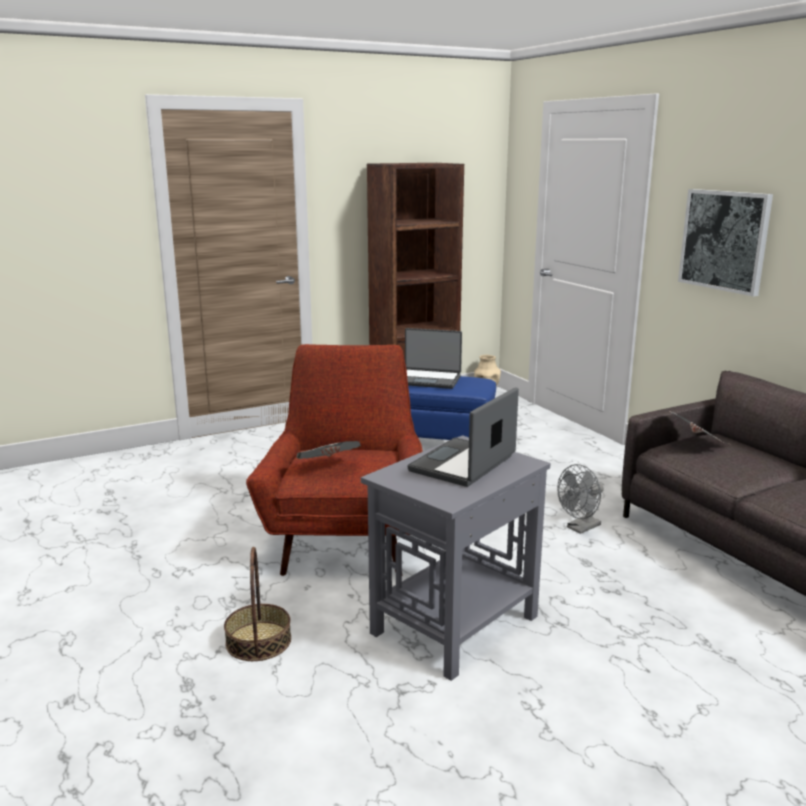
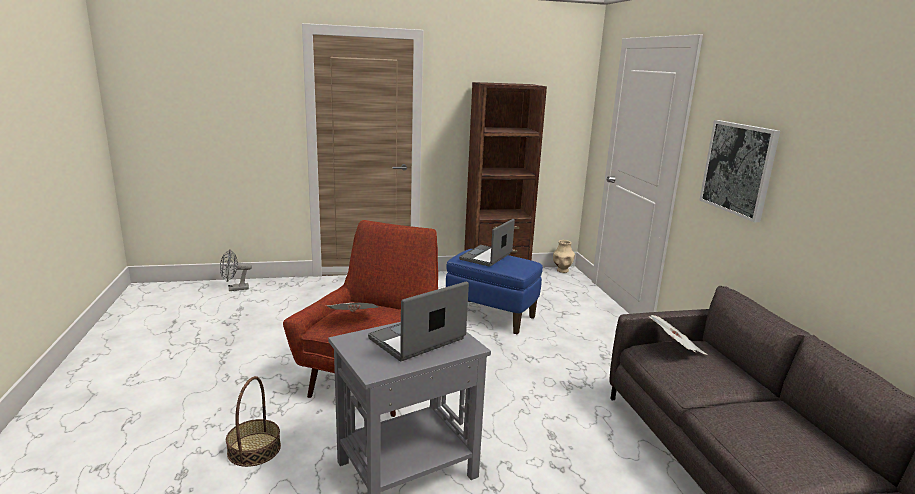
camera: 15 degrees right, 0 degrees up
(428, 380) = (487, 257): laptop -> laptop turned 90 degrees clockwise
(580, 528) = (566, 402): grey fan -> grey fan (235, 289)

